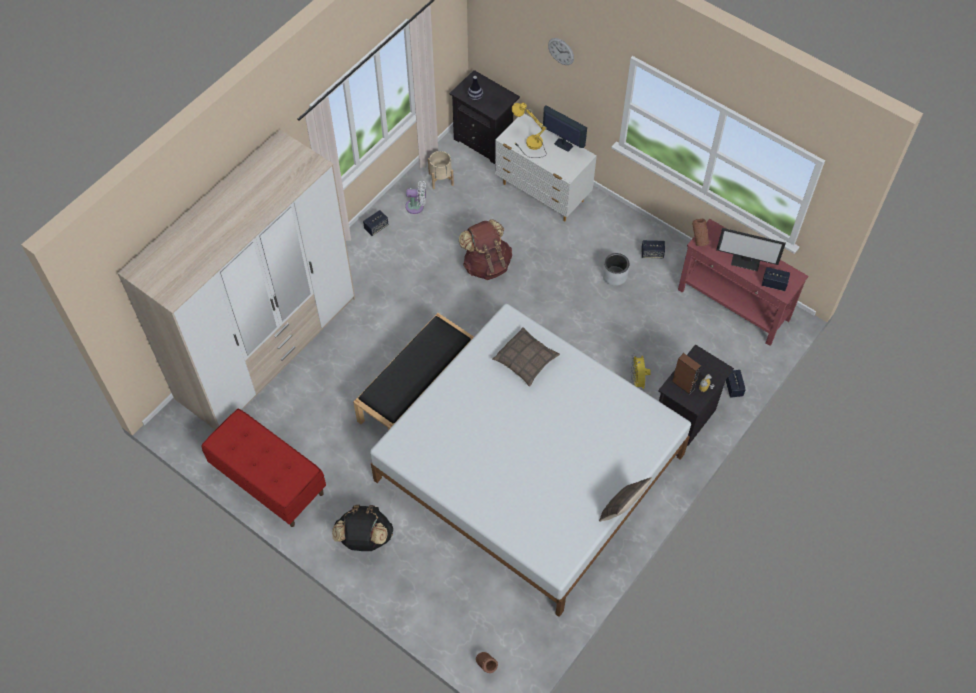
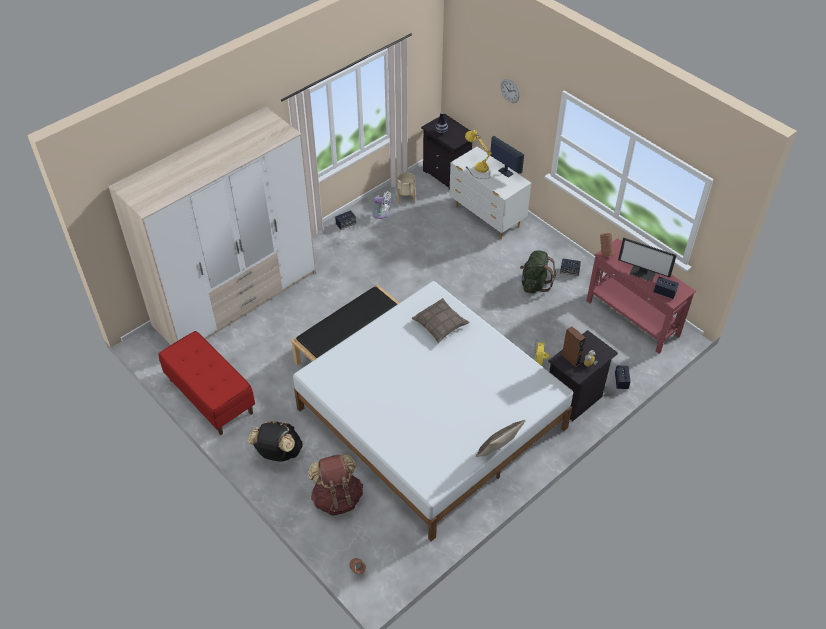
camera: 10 degrees right, 10 degrees down
(486, 264) = (429, 262): brown backpack -> brown backpack (337, 498)
(615, 276) = (534, 284): grey planter -> green backpack

